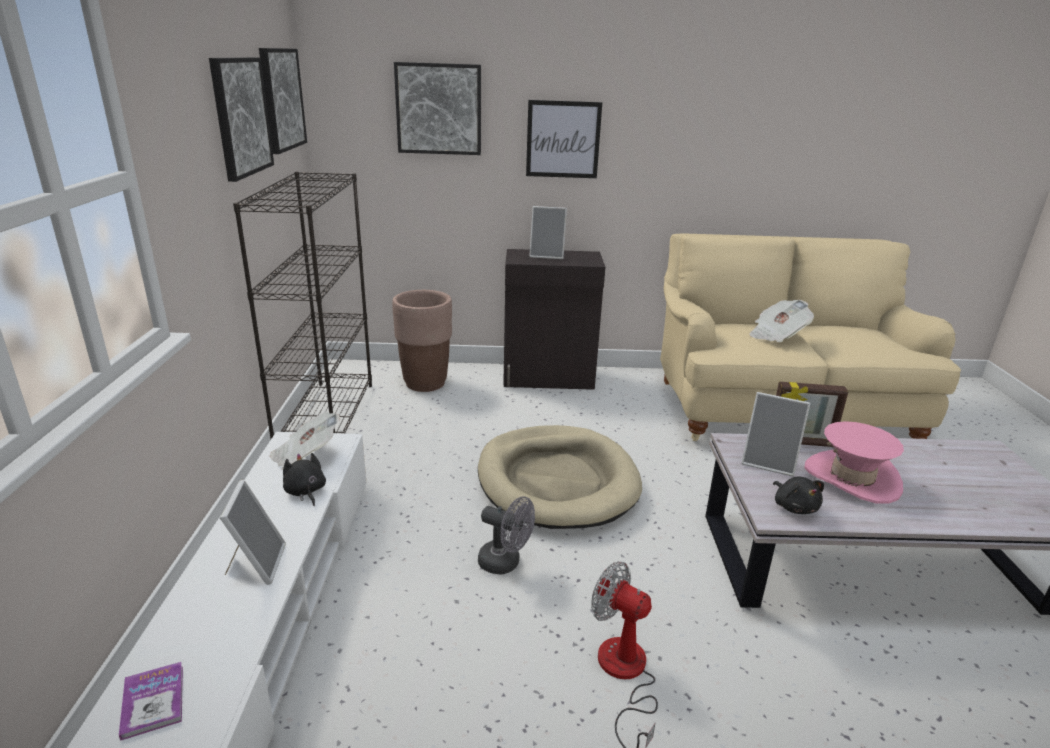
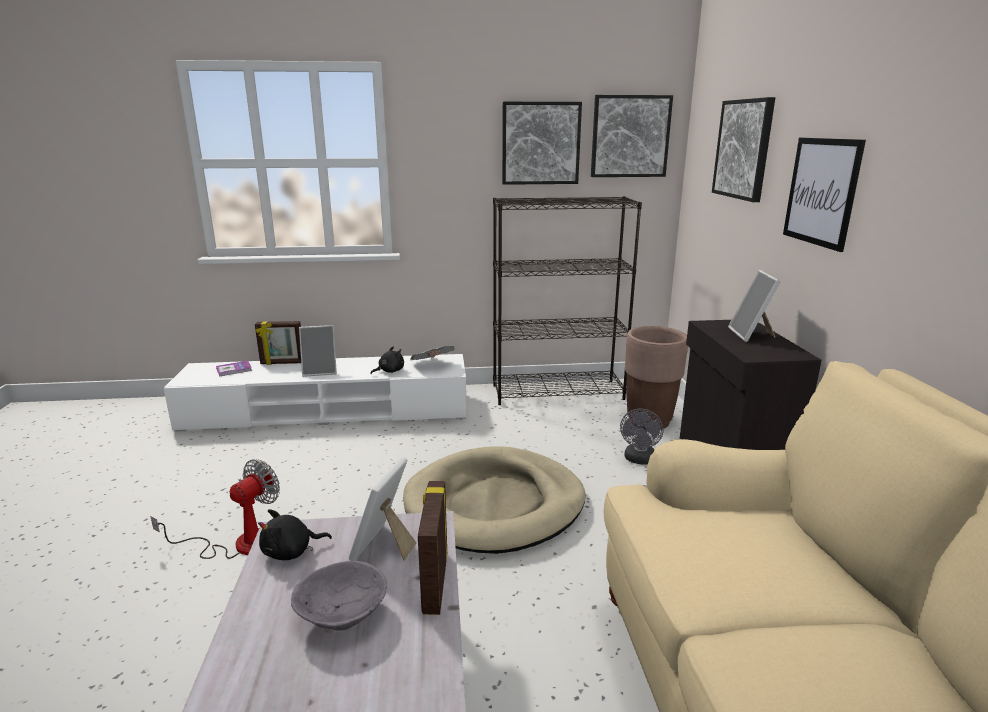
camera: 85 degrees right, 5 degrees down
(171, 622) = (282, 363): none -> picture frame
(505, 563) = (374, 484): grey fan -> grey fan (639, 460)
(777, 335) = (739, 557): newspaper -> none
(851, 478) = (342, 617): pink hat -> grey bowl

